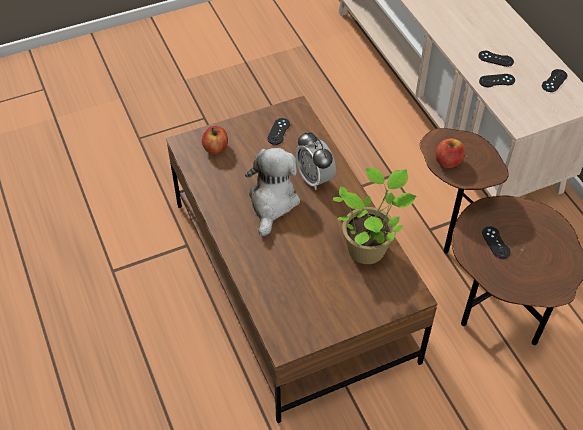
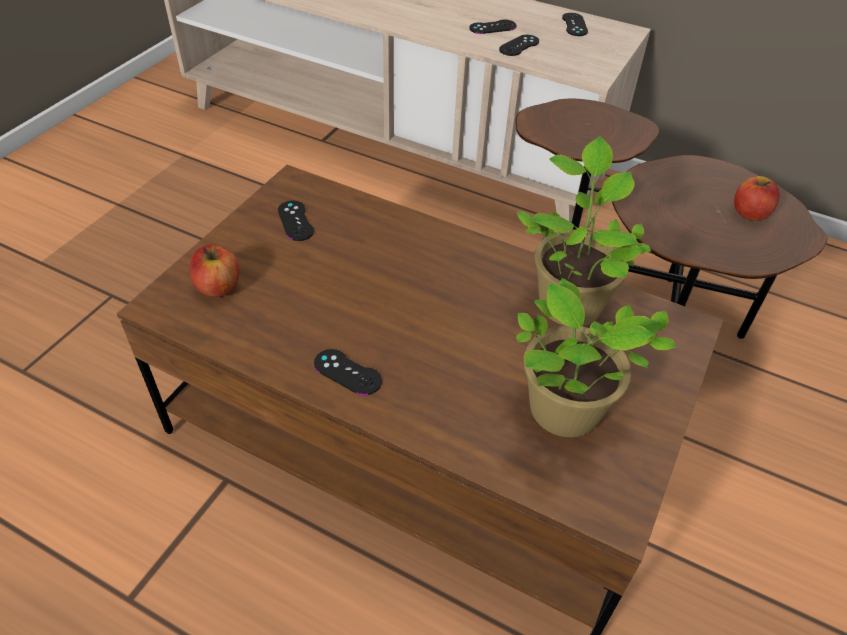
camera: 40 degrees left, 5 degrees down
(272, 202) = (380, 314): plush toy -> none
(307, 295) = (564, 414): none -> potted plant
(314, 178) = (407, 254): alarm clock -> none
(448, 161) = (576, 138): apple -> apple (749, 213)
(495, 242) = (686, 218): black game controller -> black game controller (347, 372)

